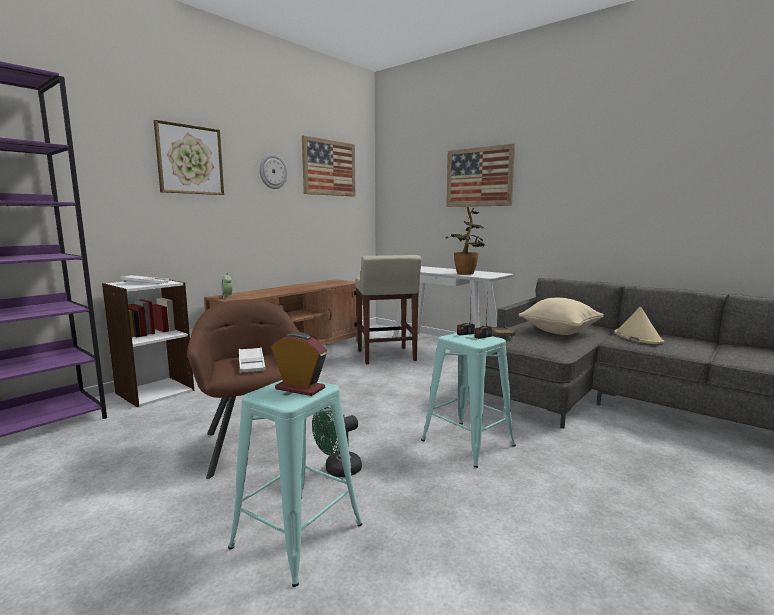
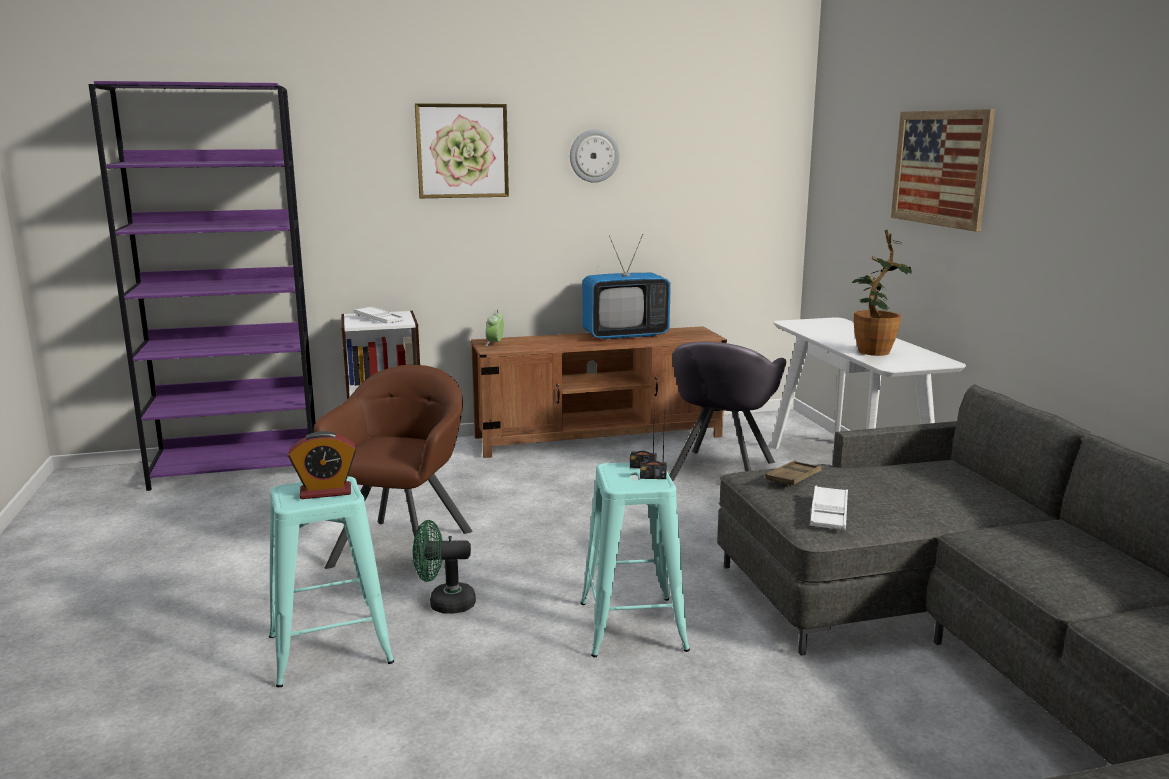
camera: 35 degrees right, 5 degrees up
(251, 364) = (392, 449): white tray -> white tray (829, 513)
(300, 388) = (325, 492): alarm clock -> alarm clock turned 105 degrees clockwise
(302, 286) = (625, 335): none -> television
(329, 168) = (705, 139): picture -> none
(386, 356) = (721, 471): beige stool -> grey armchair
(559, 332) = (906, 496): beige pillow -> none
(637, 337) = (1033, 541): beige hat -> none

